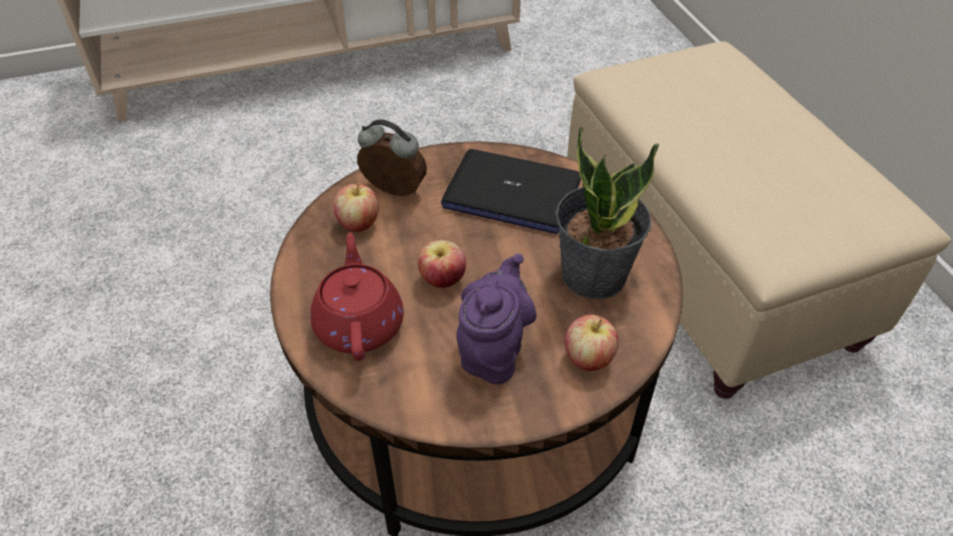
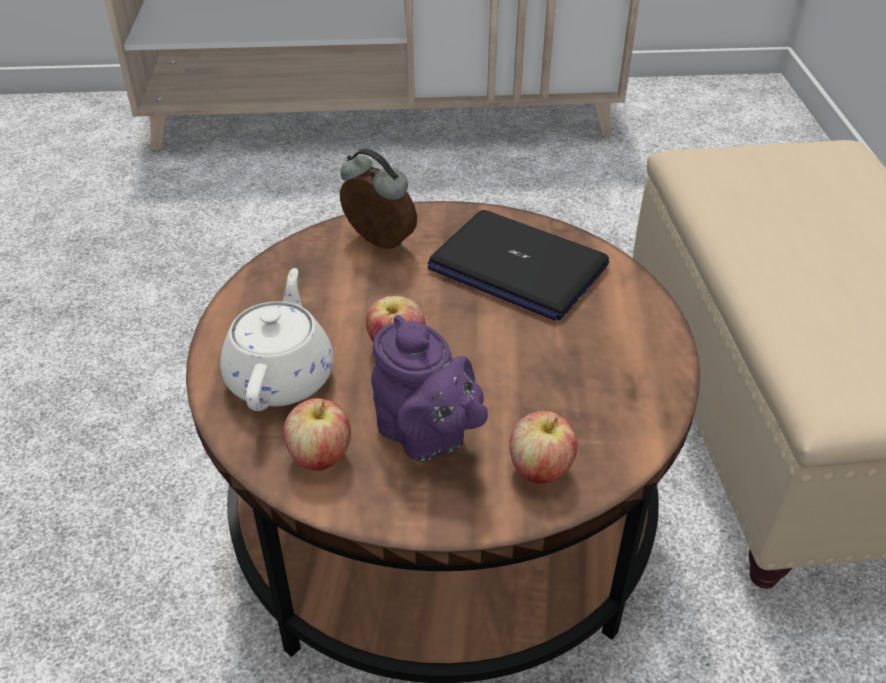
camera: 15 degrees right, 5 degrees down
(359, 224) = (325, 270): apple -> apple (320, 456)
(359, 323) = (281, 376): red teapot -> white teapot
(494, 351) = (426, 437): purple teapot -> purple teapot turned 105 degrees clockwise
(593, 274) = (583, 374): potted plant -> none

